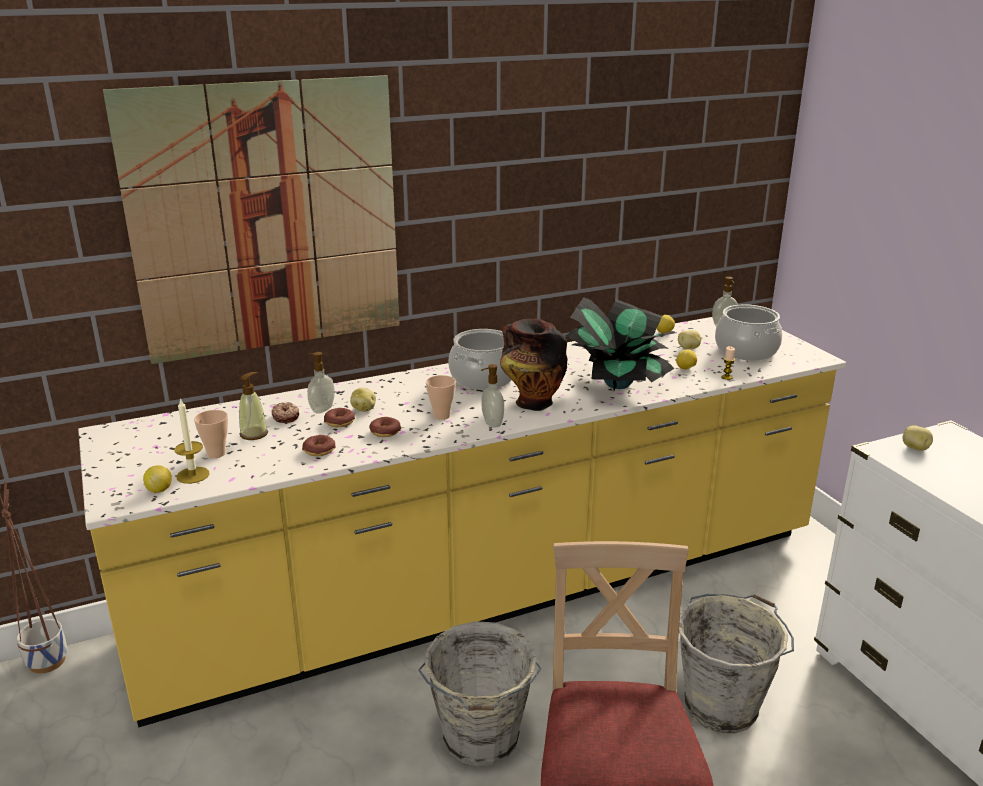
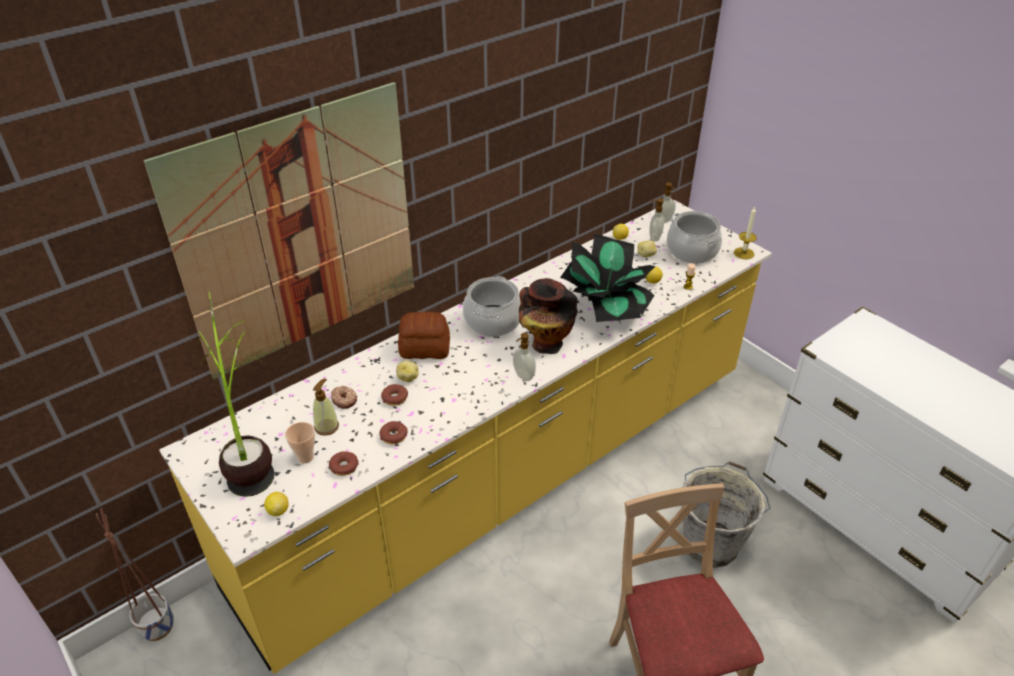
camera: 15 degrees left, 15 degrees up
(162, 444) = (250, 455): none -> potted plant
(193, 475) = (298, 487): candle -> candle (744, 253)
(321, 409) = (371, 385): soap dispenser -> soap dispenser (654, 237)
(385, 432) = (439, 403): donut -> donut (344, 467)
(396, 390) = (425, 349): none -> bread
(441, 416) = (478, 374): cup -> none
(480, 740) = (547, 616): grey bucket -> none
(915, 448) = (846, 342): potato -> none

